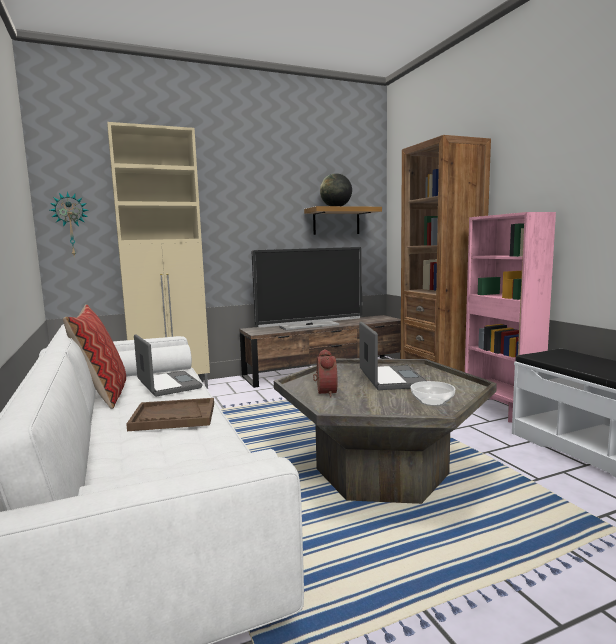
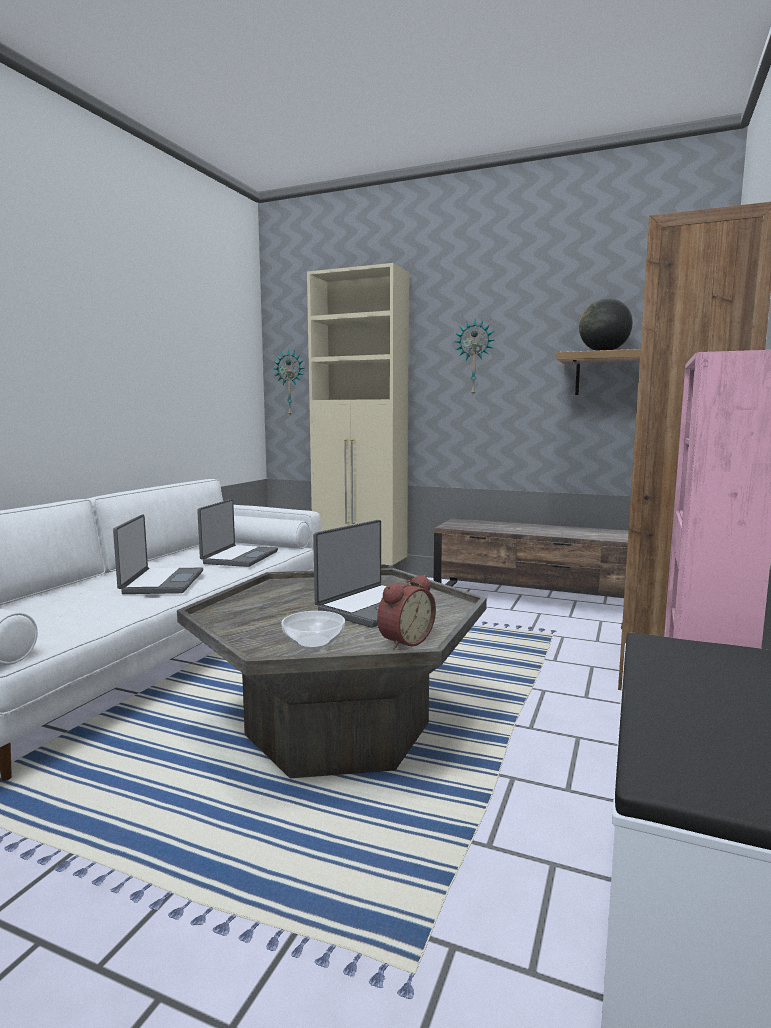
camera: 45 degrees right, 0 degrees up
(103, 395) = (187, 553): pillow -> none
(173, 417) = (161, 582): brown tray -> laptop
(245, 207) = (474, 358): none -> wall clock
(309, 326) = (533, 530): television -> none
(324, 392) = (273, 597): alarm clock -> alarm clock (403, 641)

